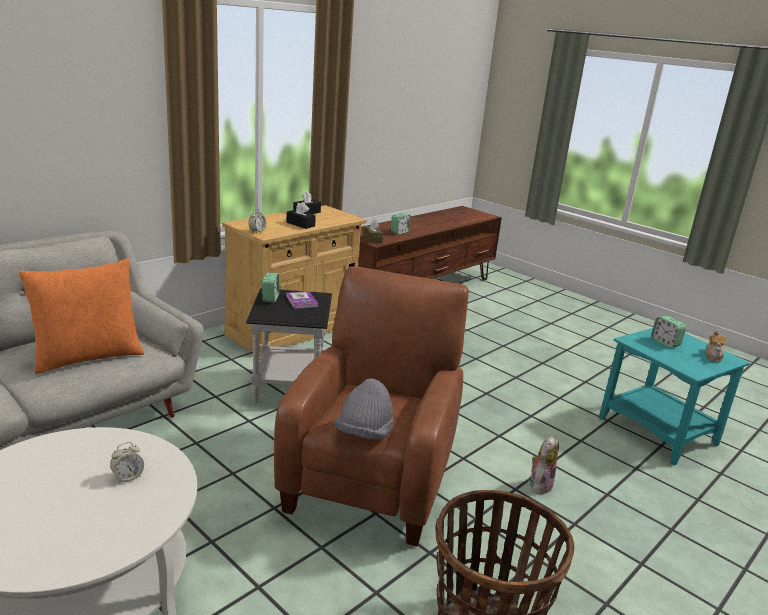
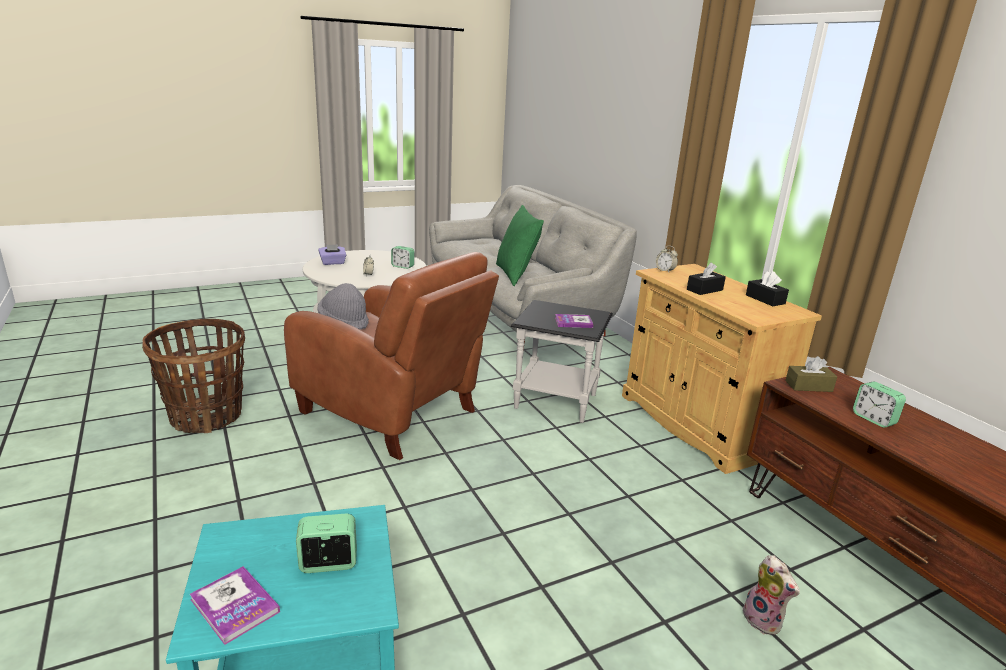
camera: 110 degrees right, 0 degrees up
(51, 545) = (333, 263): none -> purple tissue box
(88, 356) = (516, 275): orange pillow -> green pillow
(270, 298) = (582, 311): alarm clock -> alarm clock (402, 266)
(540, 484) = (305, 502): plush toy -> plush toy (764, 620)
(713, 356) = (235, 605): teapot -> book

